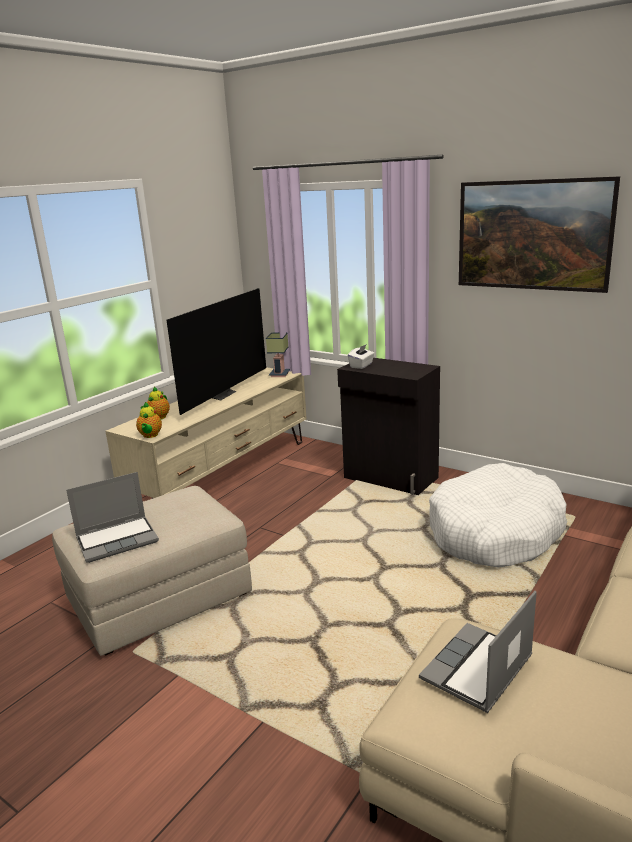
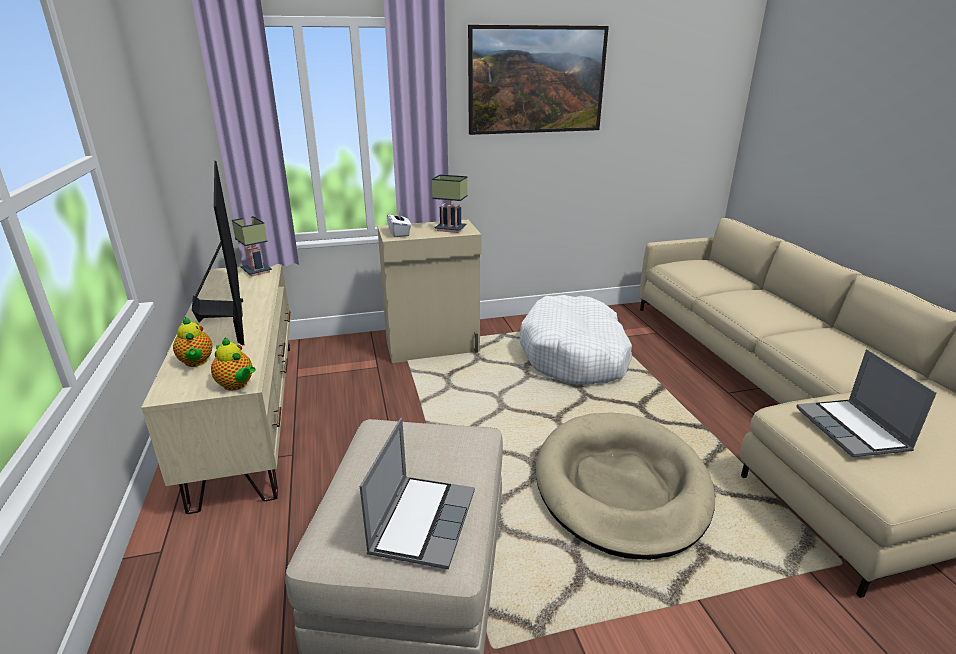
camera: 50 degrees left, 5 degrees up
(344, 634) = (621, 486): none -> beige dog bed
(390, 478) = (433, 347): black cabinet -> beige cabinet
(406, 371) = (452, 229): none -> table lamp

